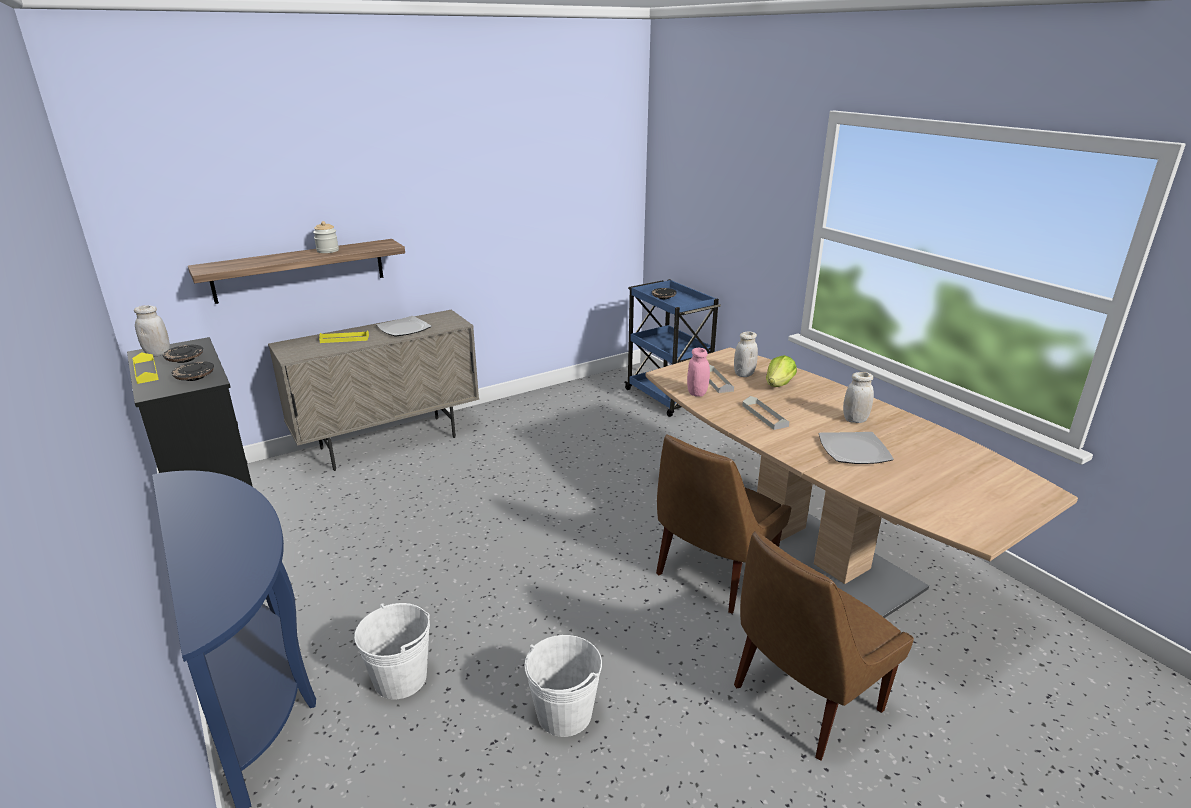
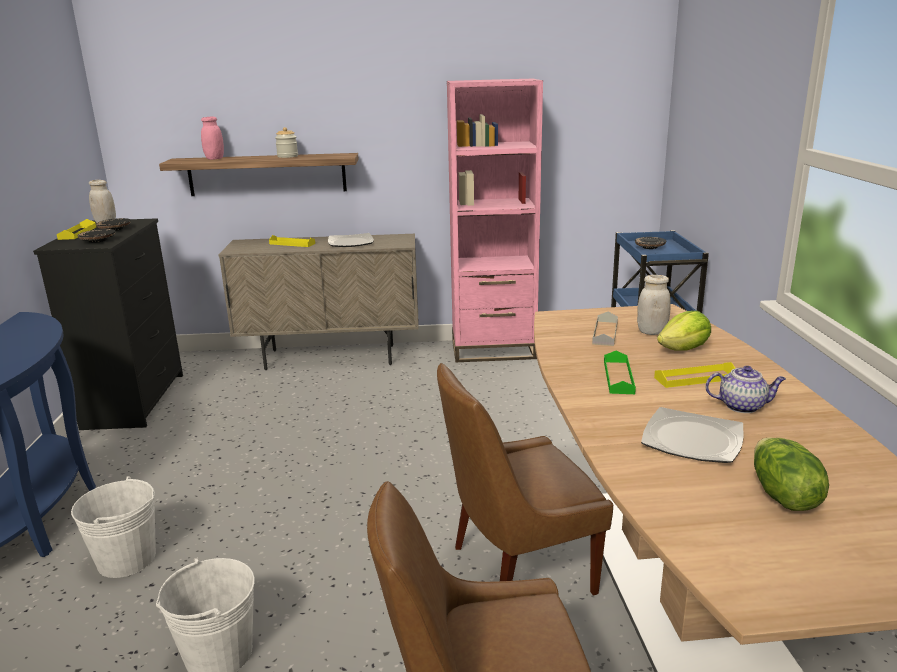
camera: 30 degrees right, 5 degrees down
(532, 403) = (493, 350): none -> pink bookcase
(697, 393) = (565, 339): pink jar -> pink jar (214, 159)
(765, 416) = (618, 377): grey tray -> green tray
(809, 406) = (695, 378): none -> yellow tray
(855, 420) = (742, 406): white jar -> teapot
(931, 473) = (782, 496): none -> lettuce

